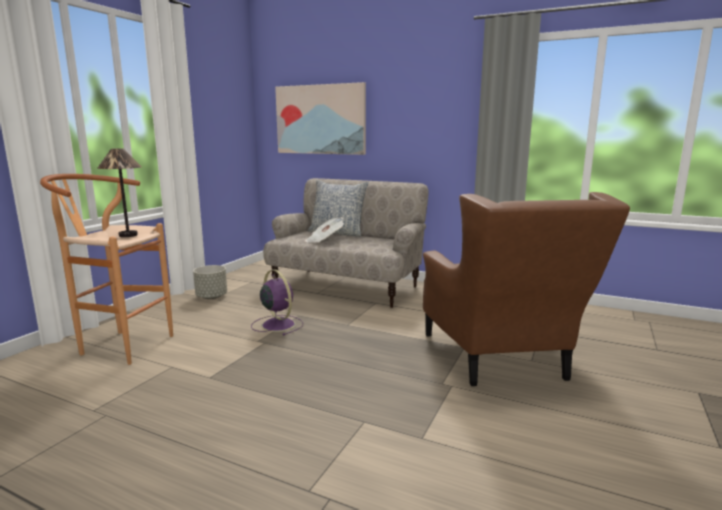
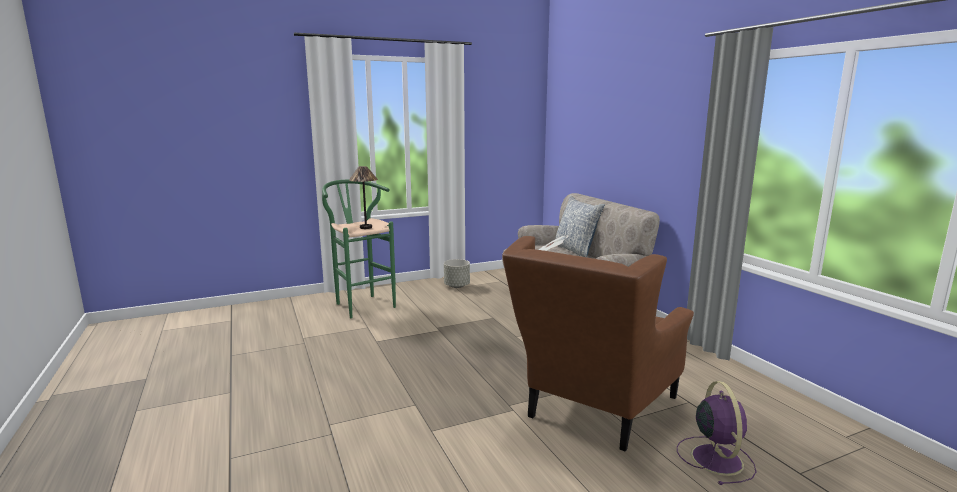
camera: 40 degrees right, 0 degrees up
(119, 345) = (361, 304): brown stool -> green stool
(277, 324) = (467, 320): purple fan -> purple fan (715, 458)
(320, 119) = (586, 136): picture -> none

